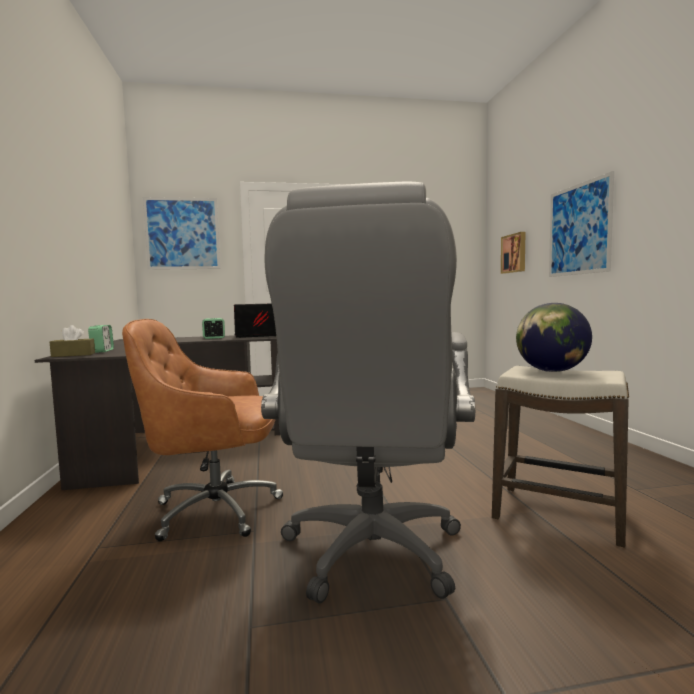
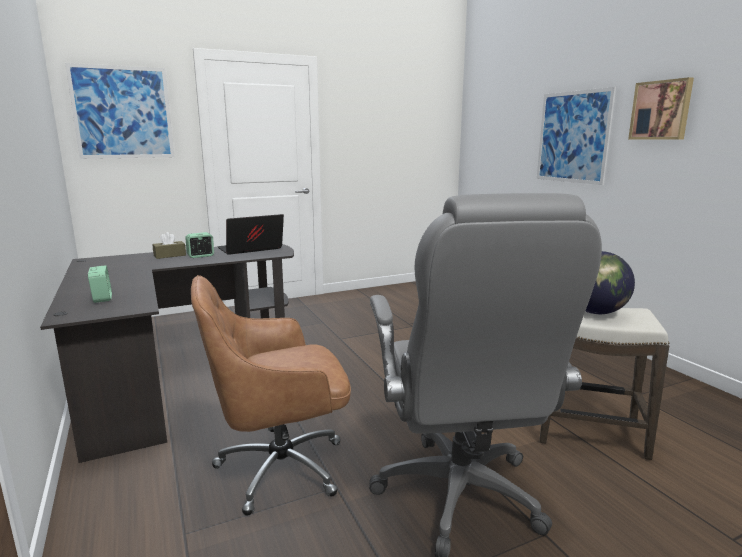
camera: 15 degrees left, 10 degrees up
(73, 355) = (80, 312): brown tissue box -> brown tissue box (170, 255)
(514, 253) = (497, 146): picture -> picture (661, 110)

